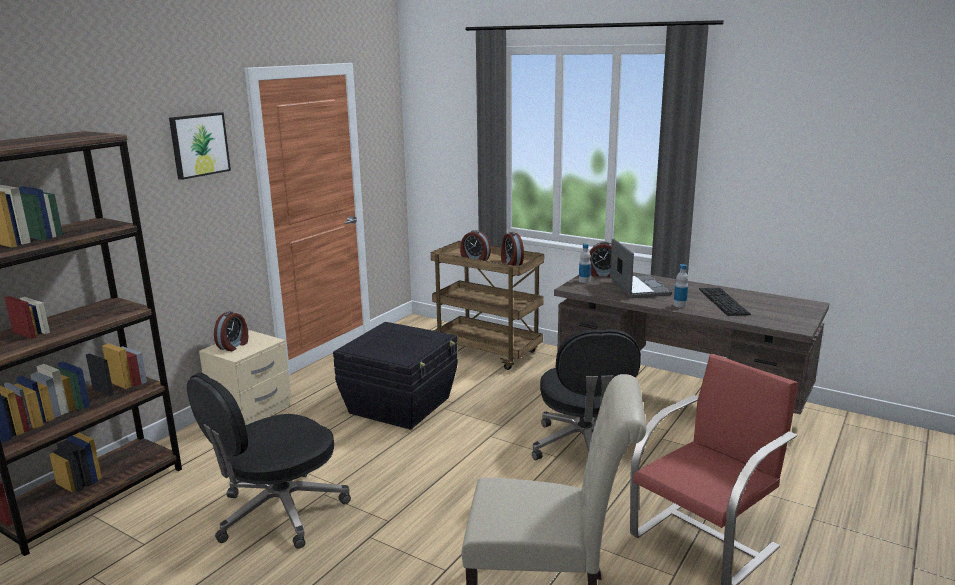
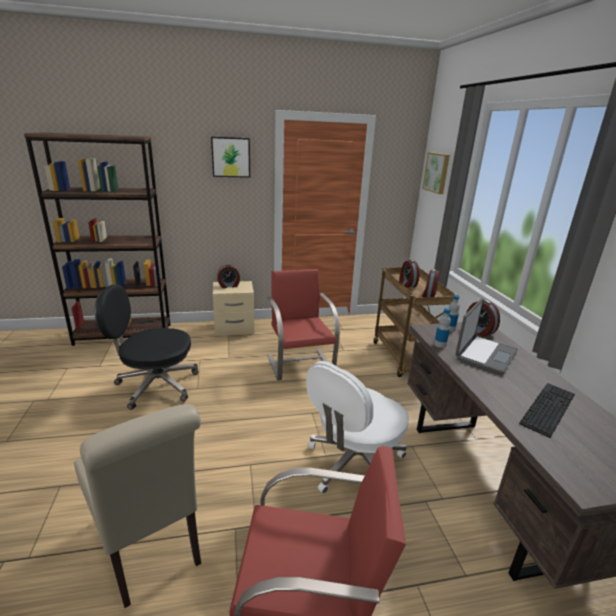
camera: 45 degrees right, 5 degrees up
(401, 405) = (300, 363): black storage box -> red chair
(437, 125) = (437, 172): none -> picture
(585, 448) = (354, 464): black office chair -> white office chair
(680, 305) = (489, 388): bottle -> bottle (440, 344)

